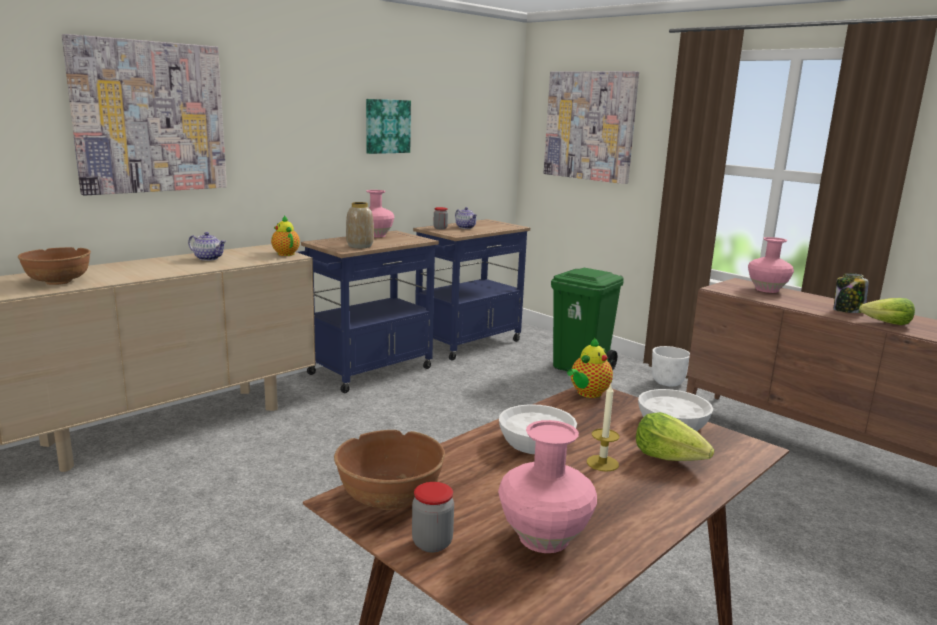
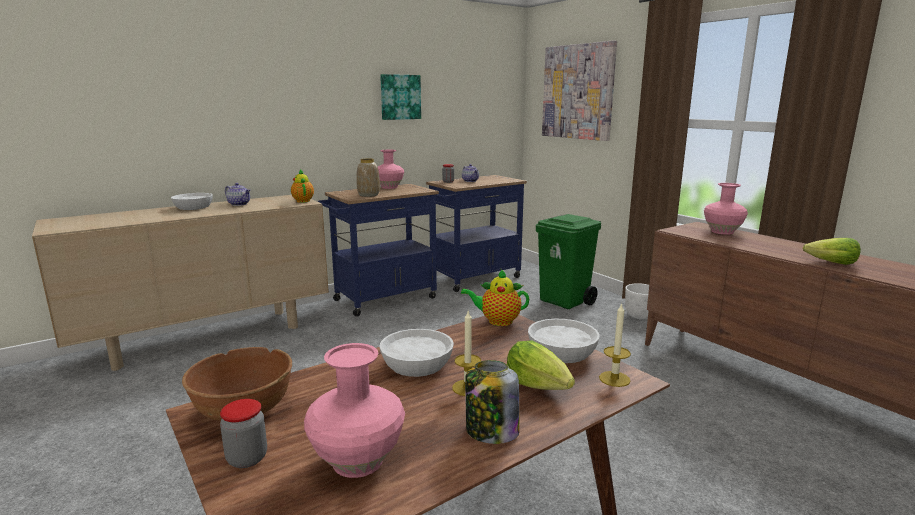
camera: 10 degrees right, 0 degrees up
(58, 281) = (108, 220): brown bowl -> none
(150, 117) = (191, 91): picture -> none
(154, 263) = (194, 207): none -> white bowl
(588, 394) = (497, 321): teapot -> teapot turned 45 degrees clockwise
(737, 448) = (614, 379): none -> candle
(847, 311) = (795, 251): jar -> jar (491, 431)

